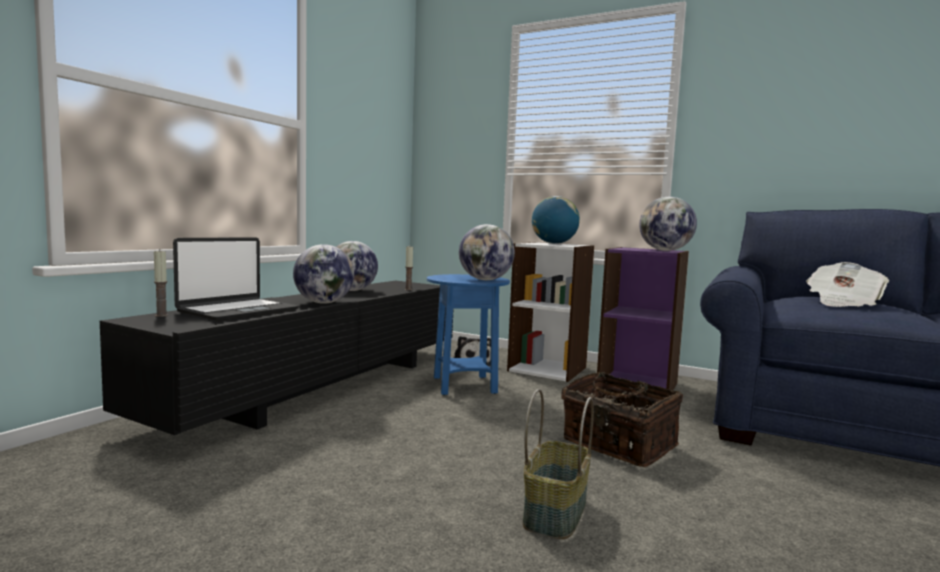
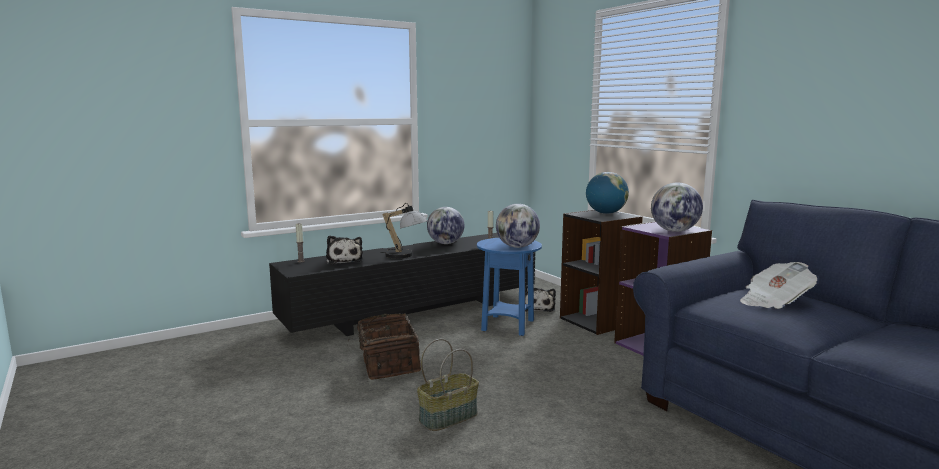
camera: 30 degrees right, 5 degrees up
(237, 311) = (344, 260): laptop -> plush toy
(323, 303) = (405, 256): globe -> table lamp
(548, 369) = (598, 321): white bookcase -> black bookcase
(617, 444) = (556, 388): basket -> basket (388, 364)

